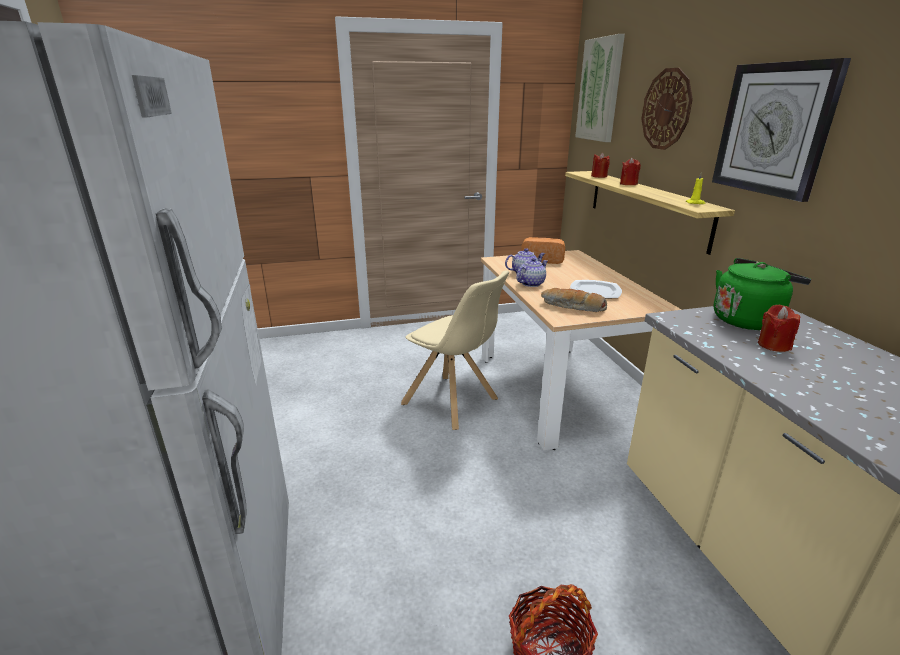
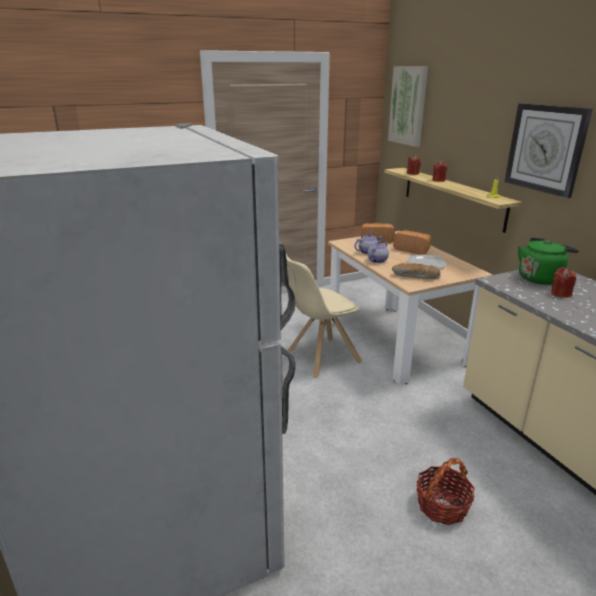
camera: 10 degrees left, 0 degrees up
(453, 403) = (320, 357): beige chair -> beige chair turned 120 degrees clockwise
(584, 273) = (412, 250): none -> bread
(666, 109) = (465, 127): wall clock -> none

